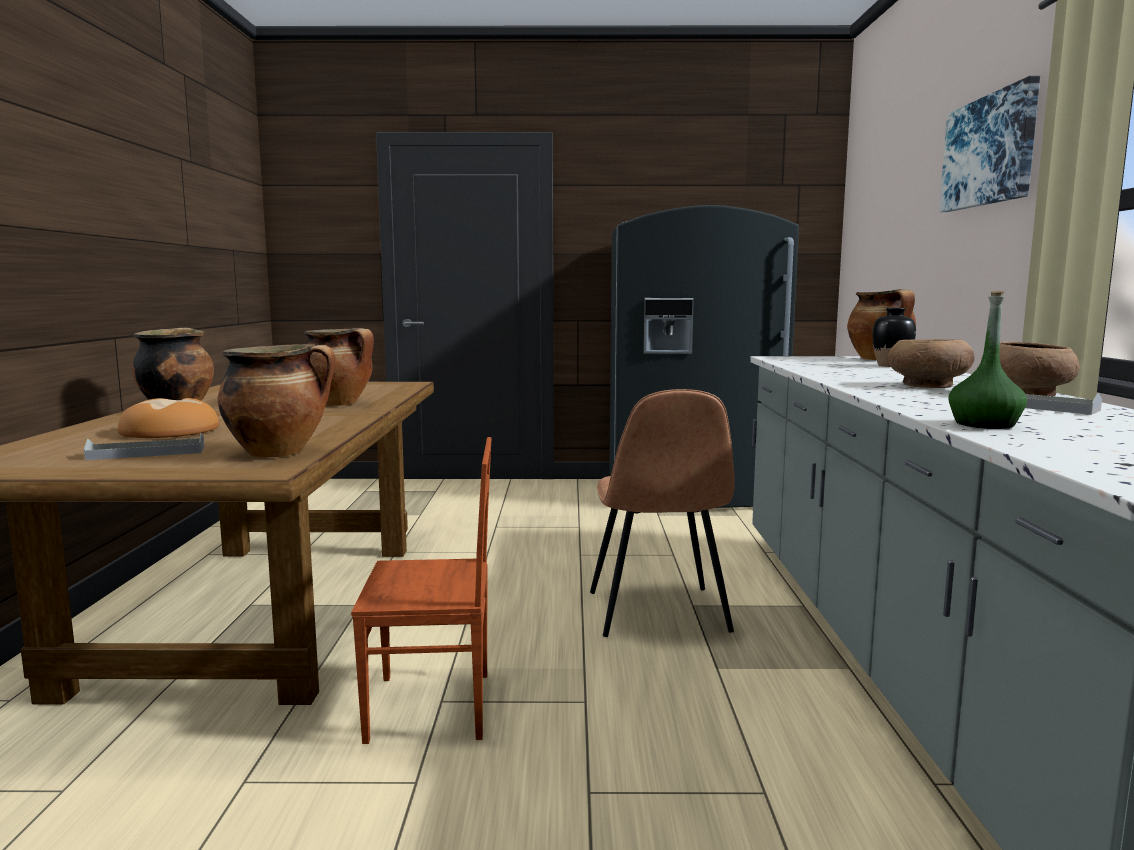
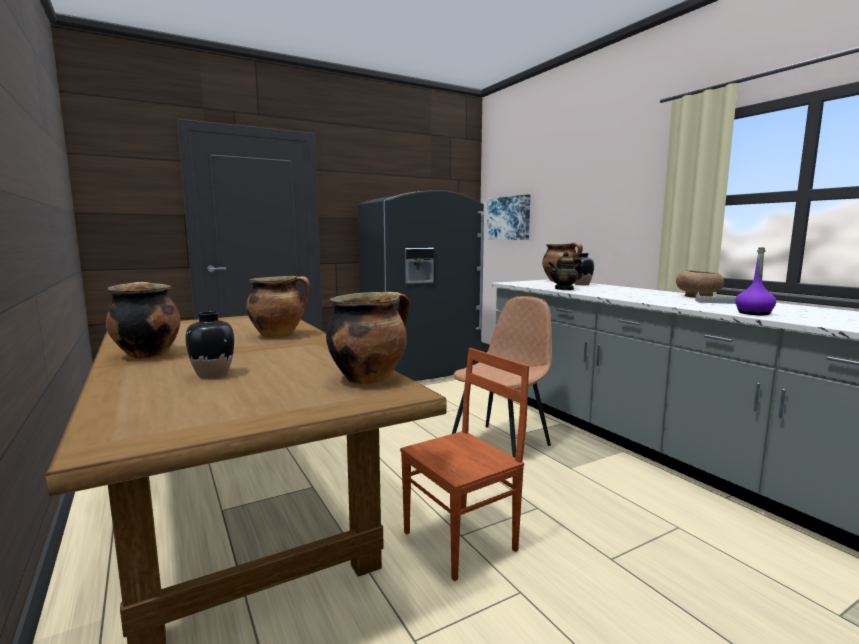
camera: 30 degrees left, 0 degrees up
(147, 453) = (261, 396): grey tray -> none
(169, 431) = (213, 375): bread -> black vase
(658, 613) = (501, 445): brown chair -> brown chair turned 105 degrees counterclockwise
(820, 370) = (564, 289): none -> teapot
(927, 385) = (644, 295): brown bowl -> none
(984, 424) = (754, 313): green bottle -> purple bottle
(990, 151) = (611, 170): picture -> picture (509, 218)

